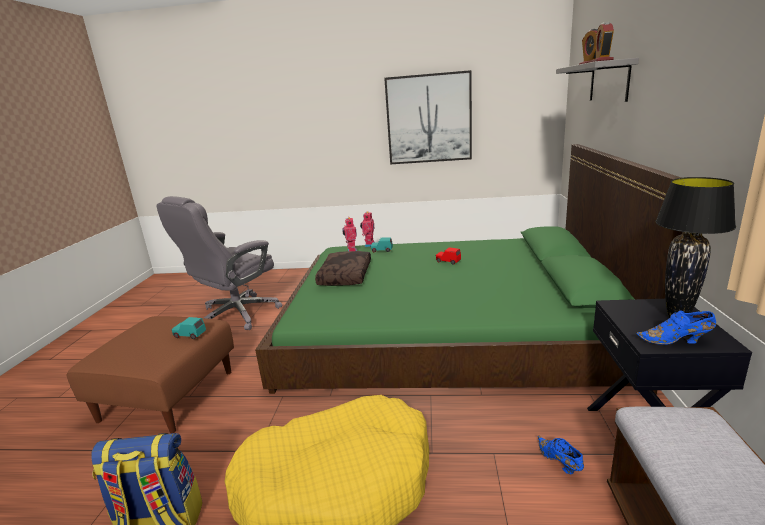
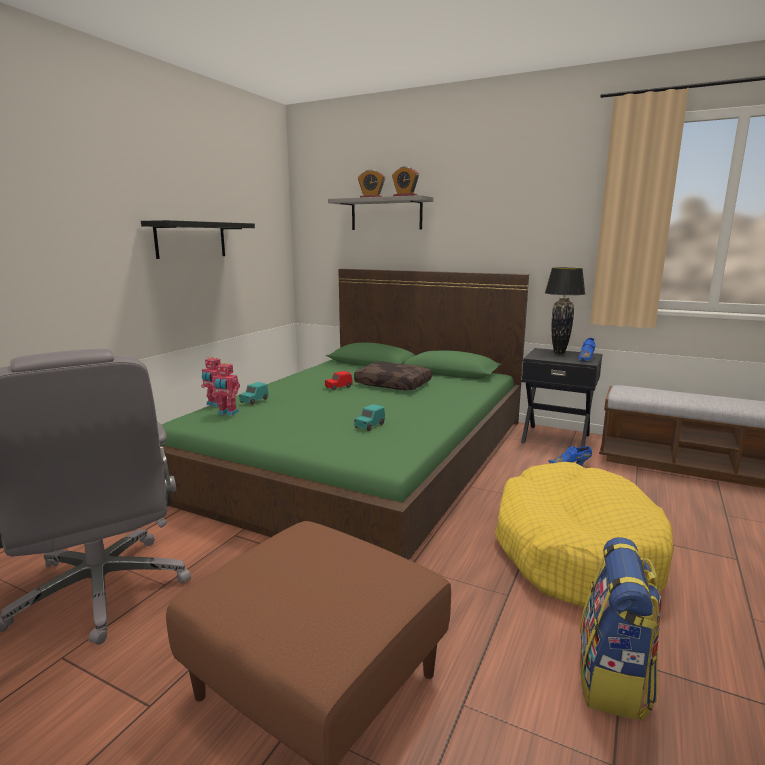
camera: 70 degrees left, 5 degrees down
(190, 335) = (338, 543): turquoise toy car -> turquoise toy car (369, 426)
(346, 276) = (299, 426): brown pillow -> brown pillow (394, 384)
(429, 119) = (191, 240): picture -> black shelf

